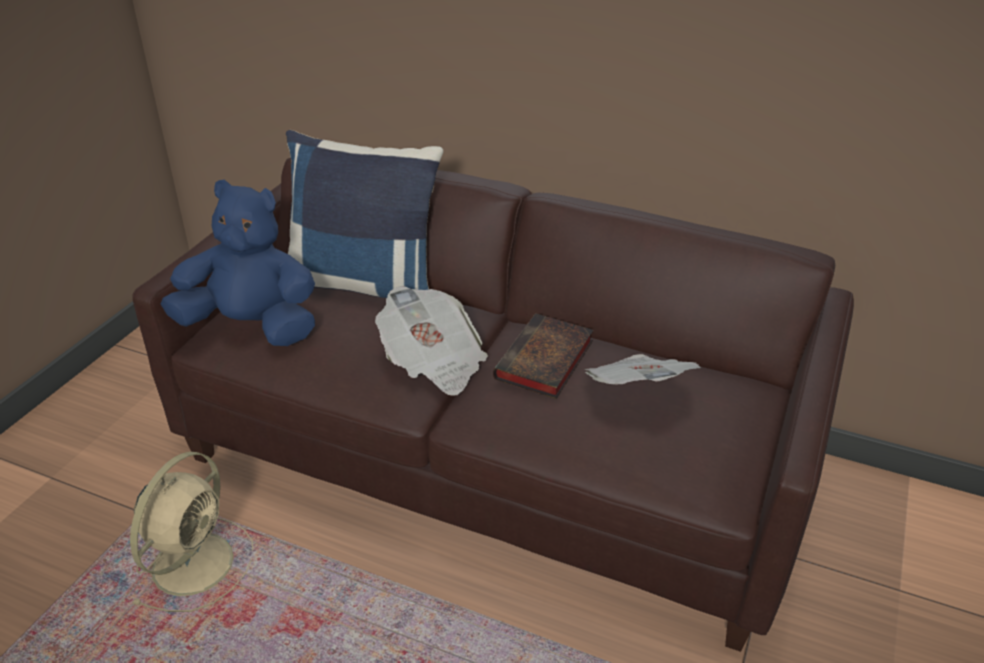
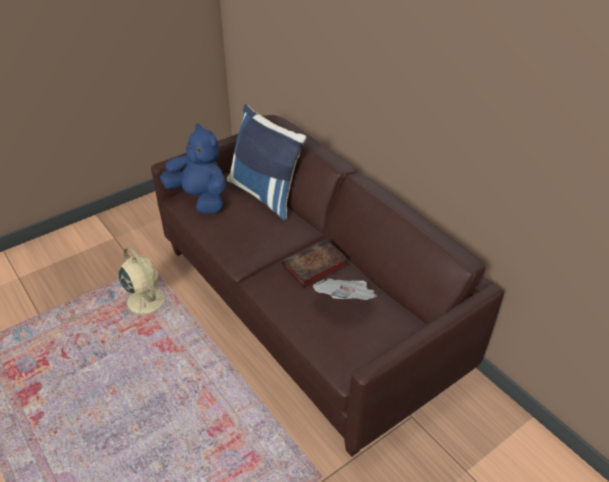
camera: 30 degrees right, 5 degrees up
(195, 561) = (145, 299): beige fan -> beige fan turned 90 degrees counterclockwise
(433, 363) = (266, 247): newspaper -> none

